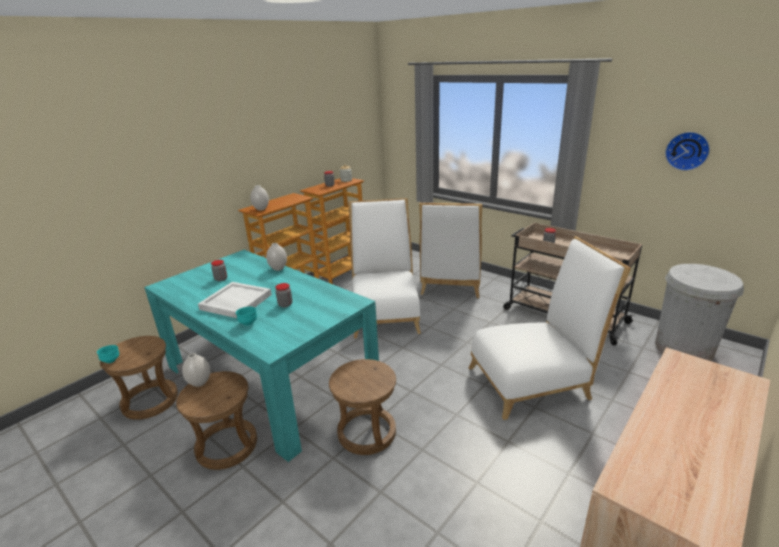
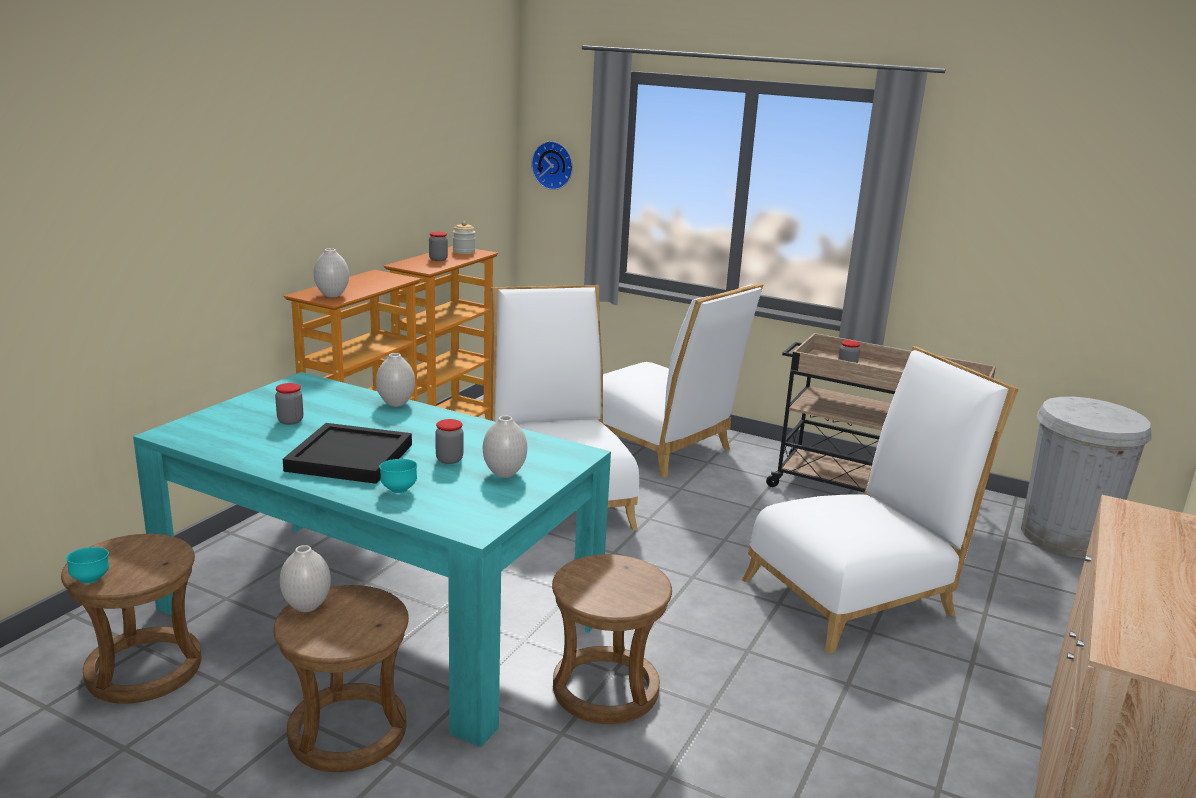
camera: 15 degrees left, 5 degrees down
(235, 302) = (348, 458): white tray -> black tray
(308, 314) = (504, 474): none -> white vase
(451, 283) = (660, 447): white chair -> white chair turned 45 degrees counterclockwise
(687, 150) = (1058, 218): wall clock -> wall clock (554, 165)

